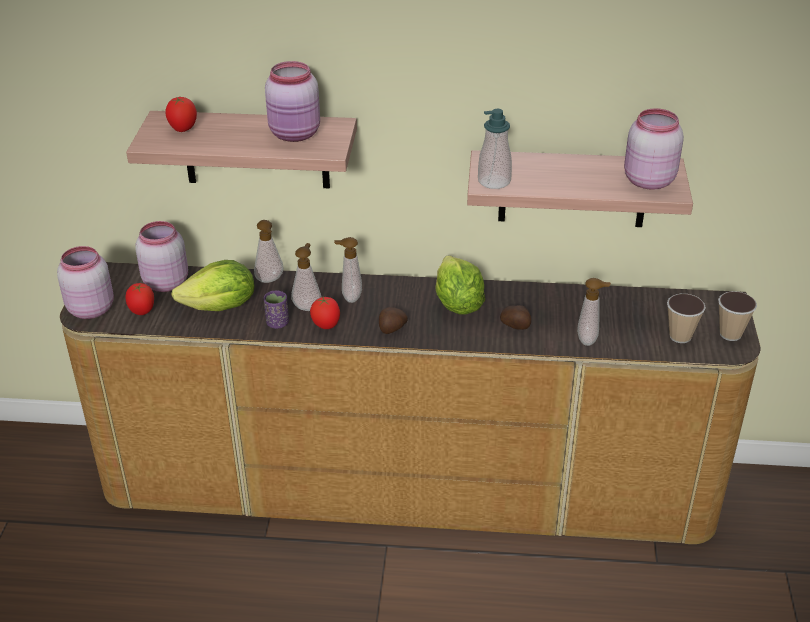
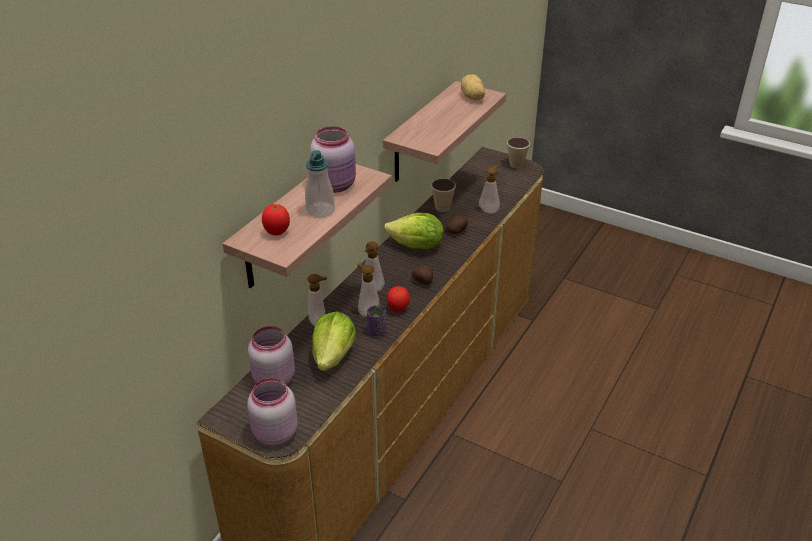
camera: 65 degrees left, 0 degrees up
(142, 312) = (305, 402): tomato -> none
(494, 181) = (431, 142): soap dispenser -> soap dispenser (320, 211)
(647, 180) = (472, 97): pink jar -> potato
(680, 336) = (507, 180): cup -> cup (442, 207)

